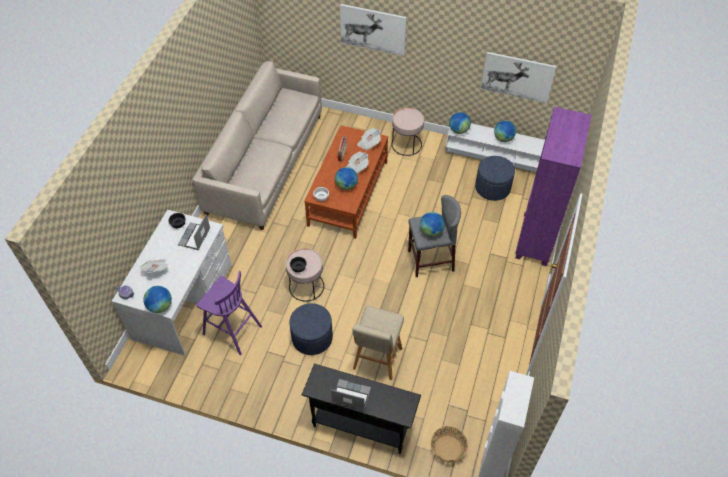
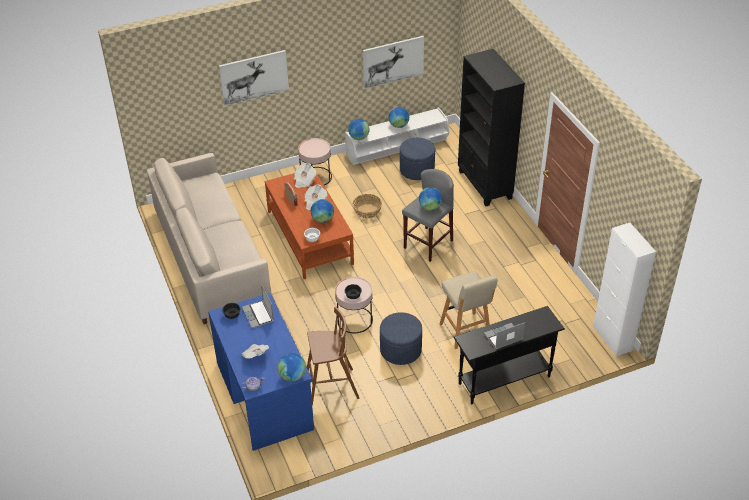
camera: 40 degrees left, 10 degrees down
(184, 301) = (265, 395): white desk -> blue desk
(231, 330) = (330, 387): purple stool -> brown stool
(448, 448) = (576, 351): basket -> basket (367, 211)
(535, 238) = (484, 185): purple bookcase -> black bookcase

